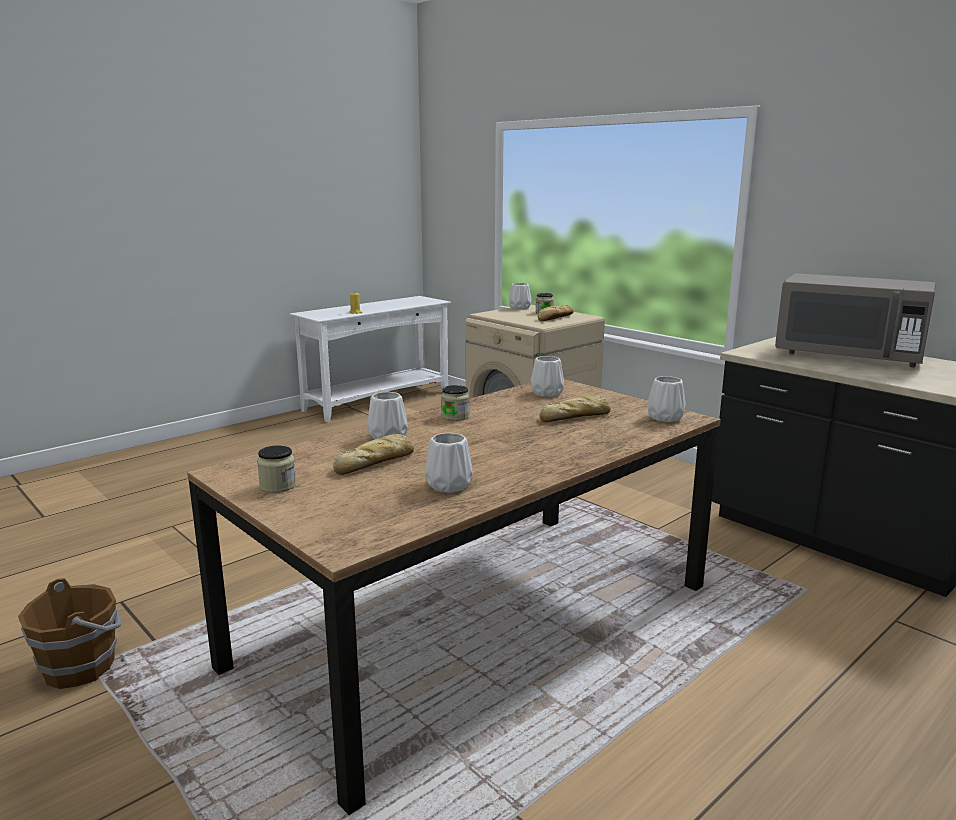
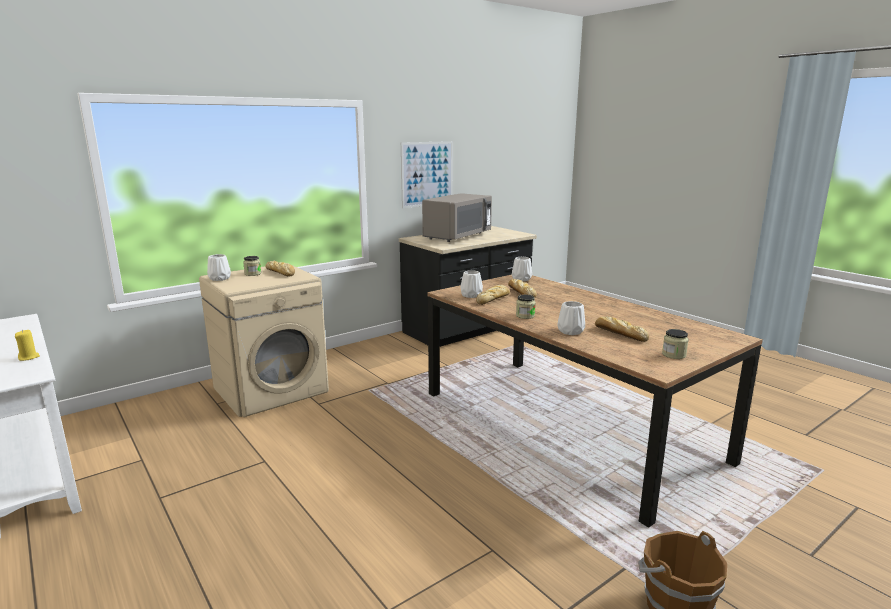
camera: 85 degrees left, 0 degrees up
(447, 486) = (646, 319): white vase -> none
(534, 403) = (493, 299): none -> bread
(869, 234) = (427, 174): none -> picture

